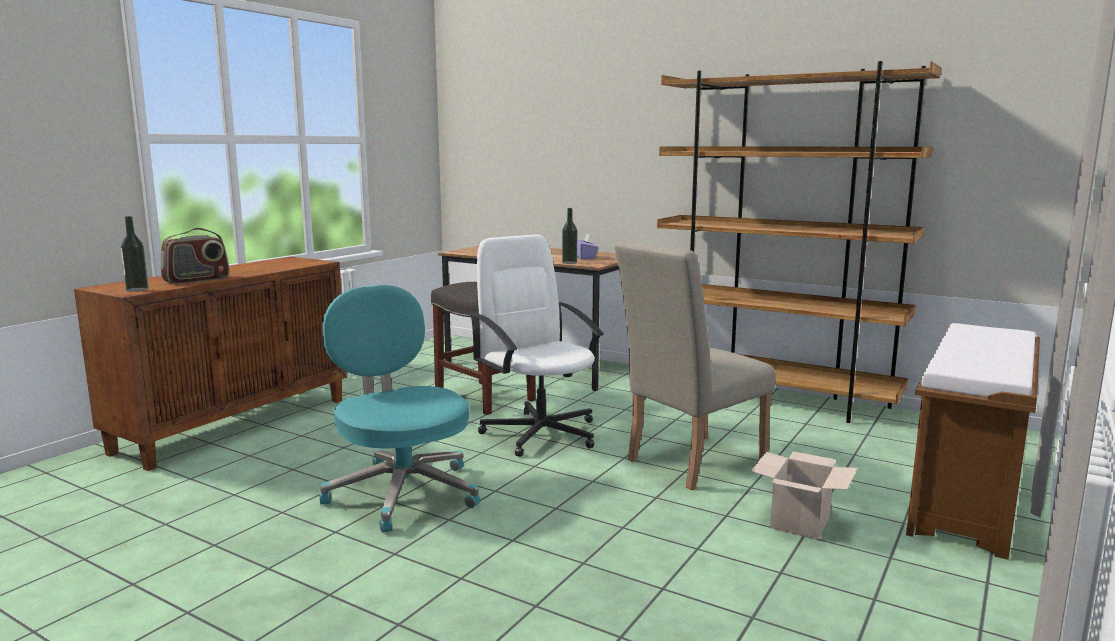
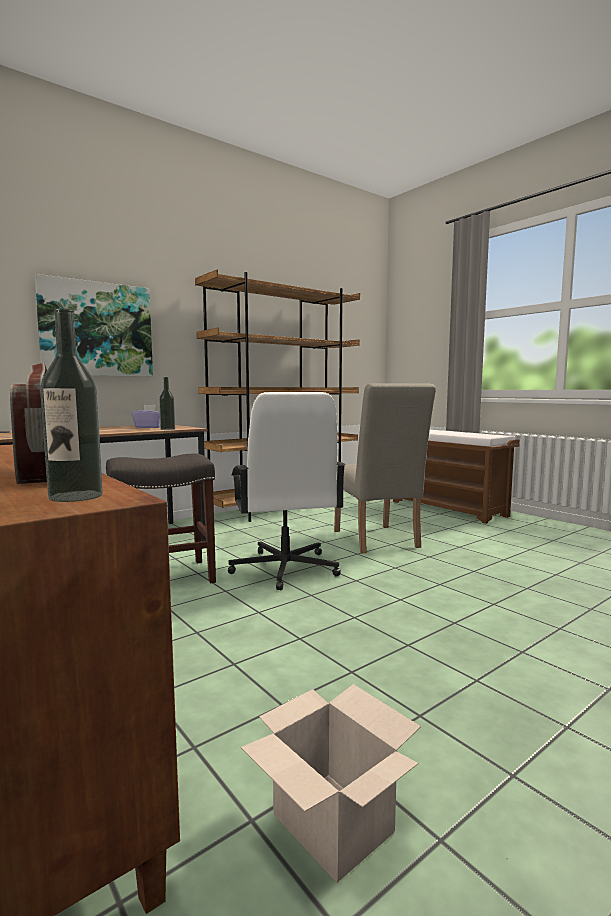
camera: 70 degrees left, 5 degrees down
(402, 492) = (388, 638): turquoise office chair -> none
(540, 433) = (285, 569): white office chair -> white office chair turned 90 degrees counterclockwise
(584, 151) = (97, 329): none -> picture
(799, 521) = (468, 535): cardboard box -> cardboard box (329, 822)

